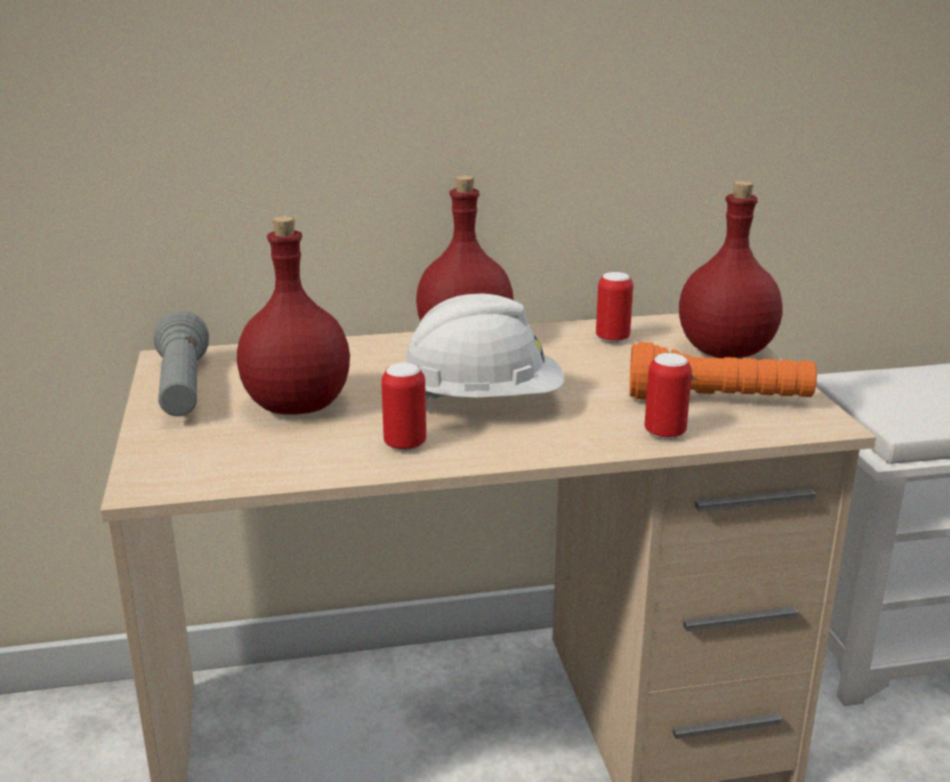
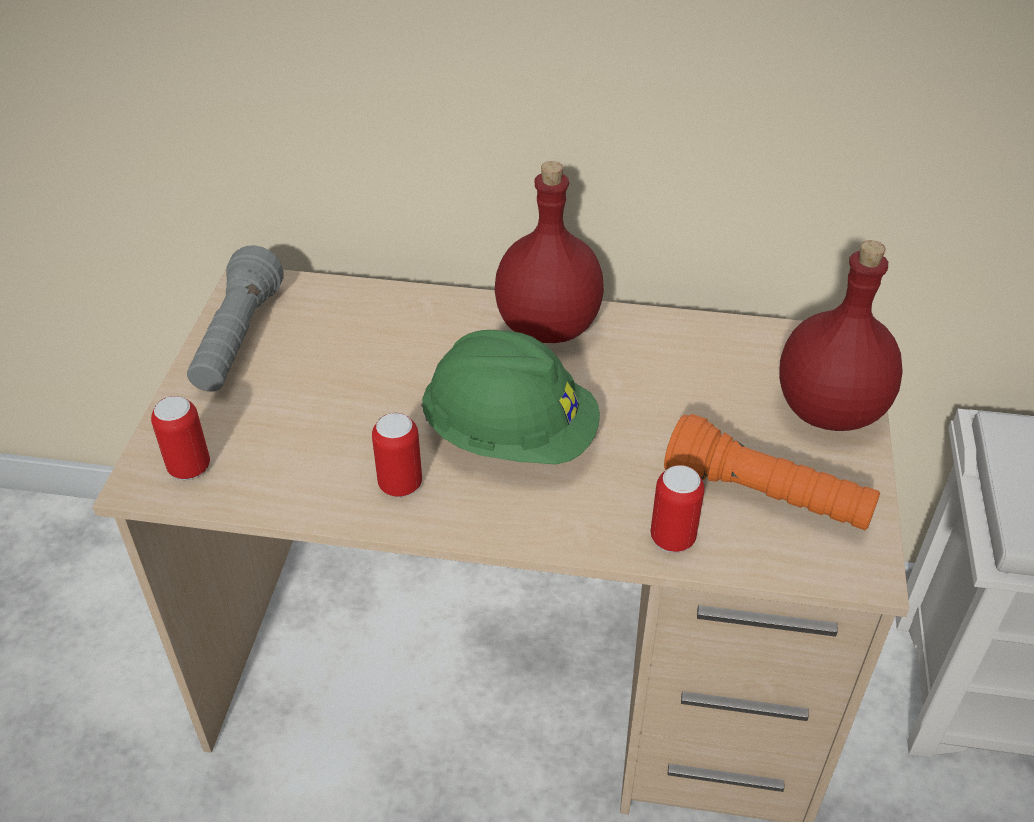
camera: 20 degrees right, 20 degrees up
(296, 407) = (328, 395): red bottle -> none
(481, 403) = (510, 436): white hard hat -> green hard hat
(612, 339) = (713, 355): can -> can (189, 467)

